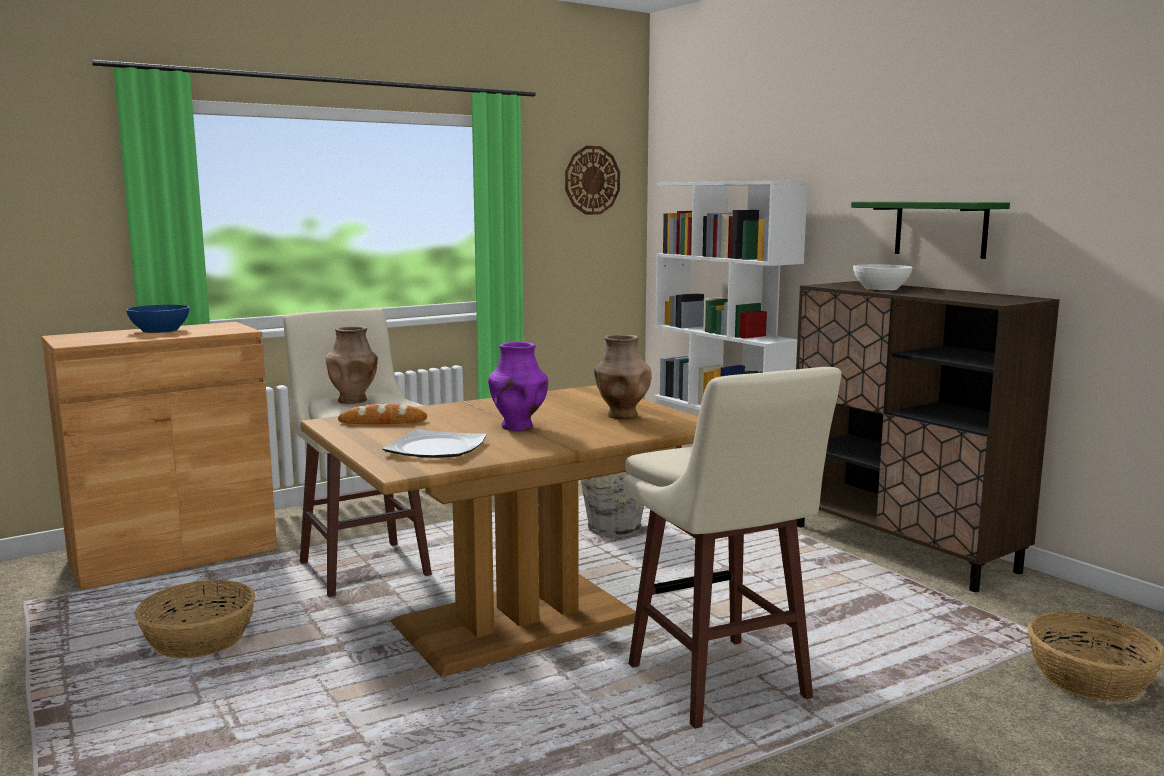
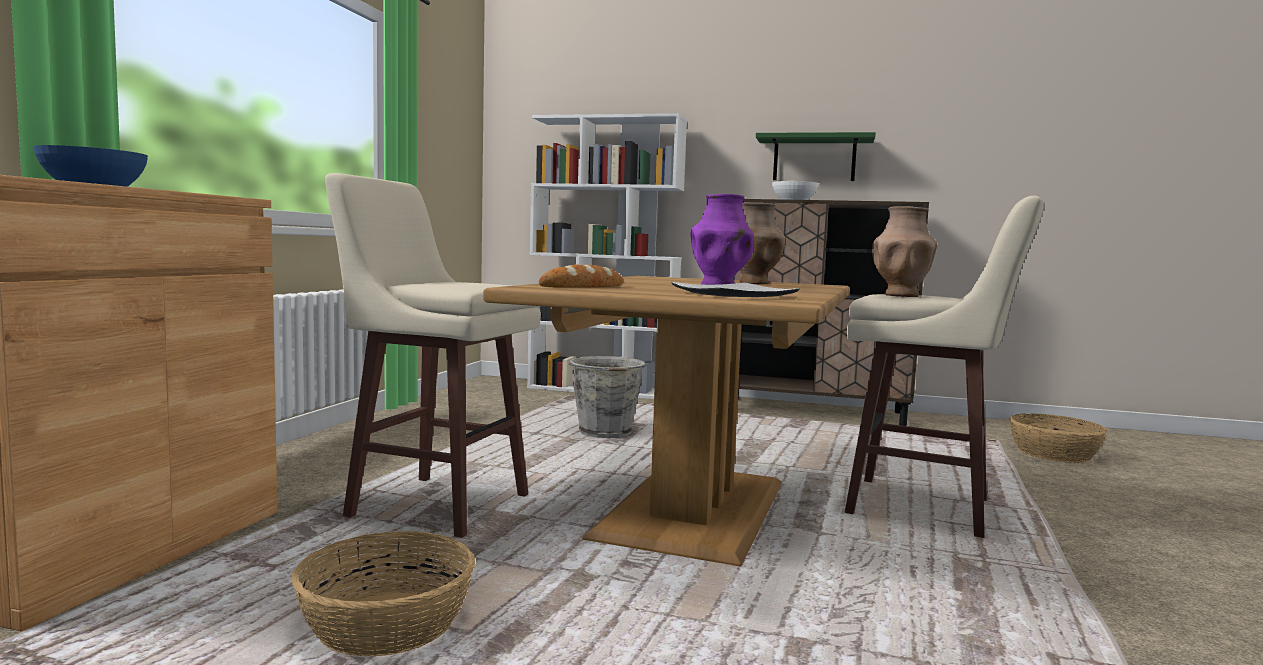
camera: 40 degrees left, 5 degrees down
(353, 400) = (453, 283): brown vase -> brown vase (901, 295)
(592, 180) = (452, 109): wall clock -> none

